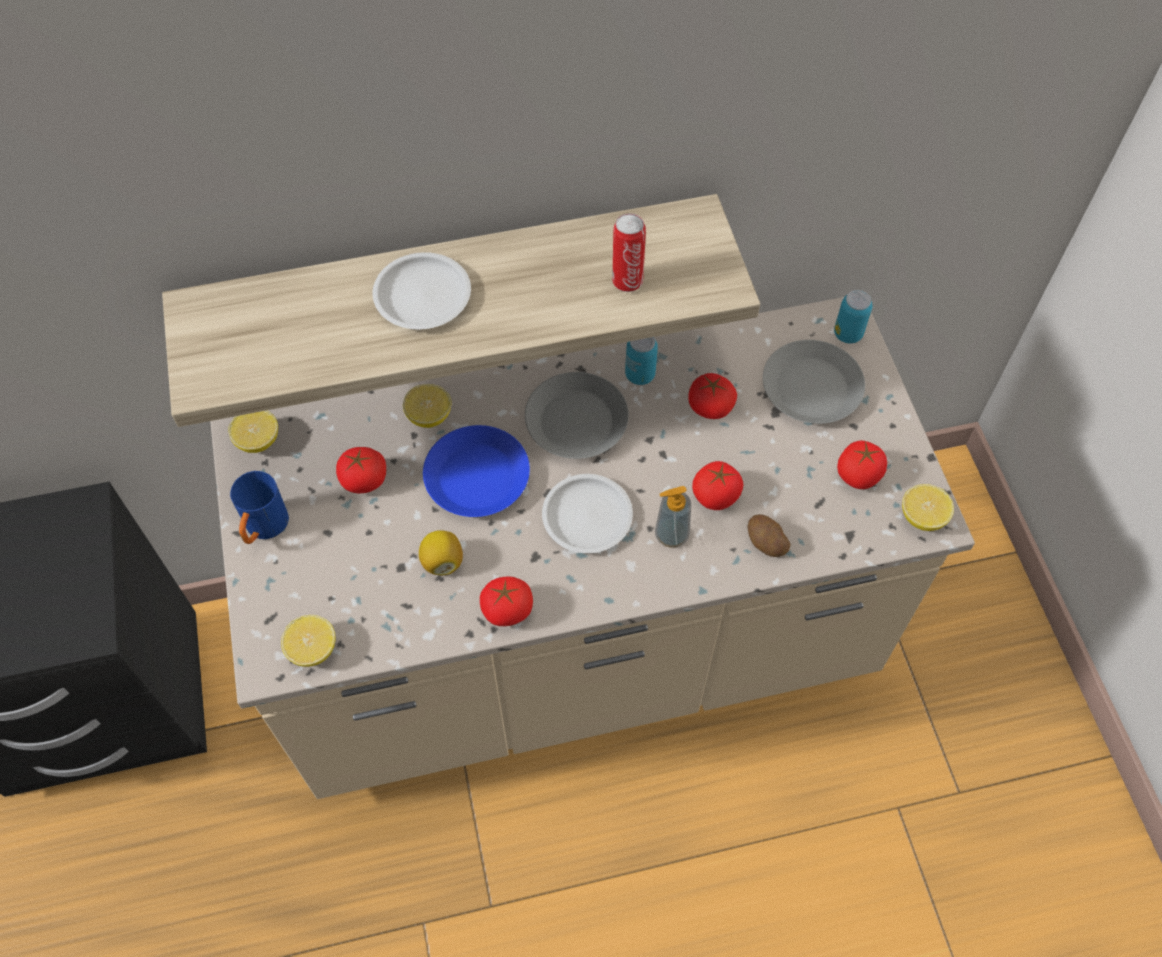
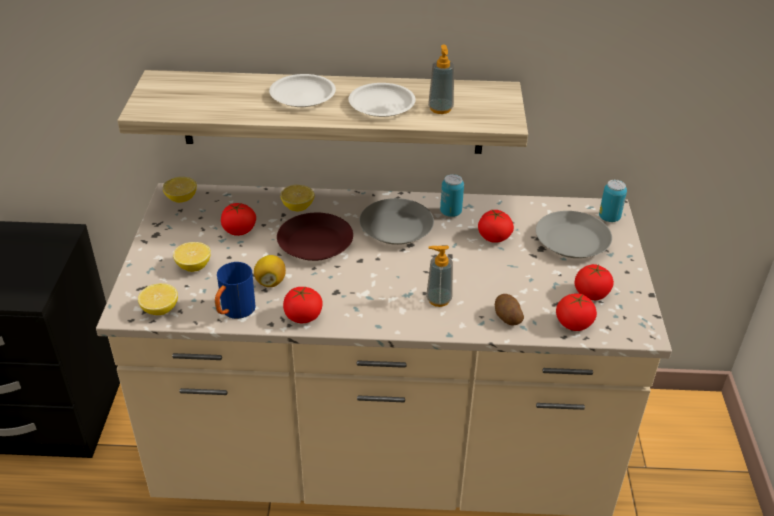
camera: 15 degrees right, 20 degrees down
(264, 529) = (162, 242): blue mug -> blue mug (234, 312)
(478, 476) = (316, 243): blue plate -> brown plate
(588, 517) = (382, 278): white plate -> white plate (382, 104)
(627, 280) = (440, 109): can -> soap dispenser
(715, 496) = (479, 285): tomato -> tomato (573, 324)
(922, 517) = (633, 327): lemon -> lemon (193, 266)

